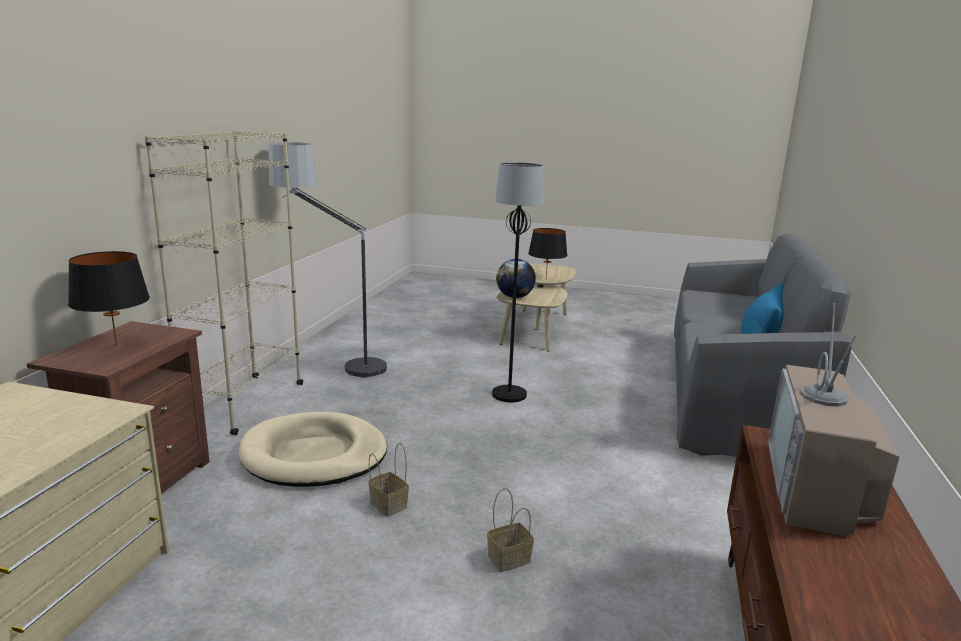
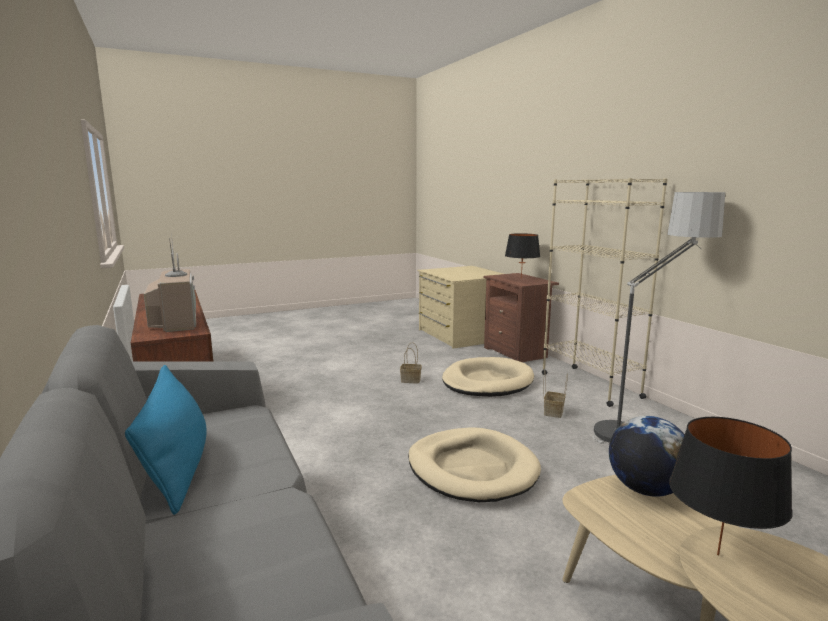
camera: 140 degrees right, 5 degrees down
(508, 560) = (329, 383): basket -> basket (553, 412)
(509, 395) = (472, 469): black floor lamp -> beige dog bed

